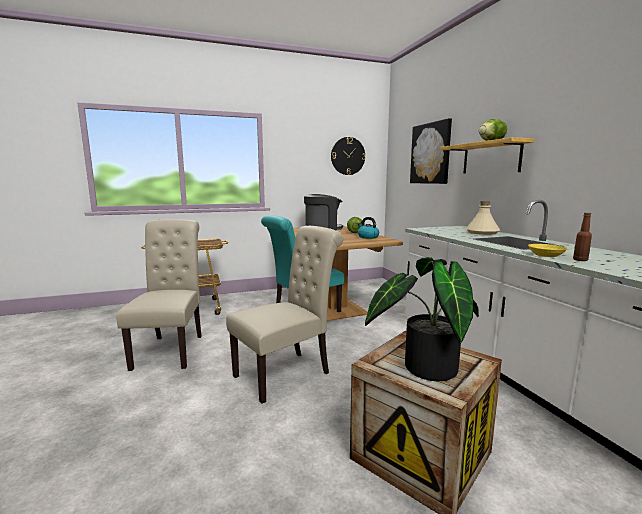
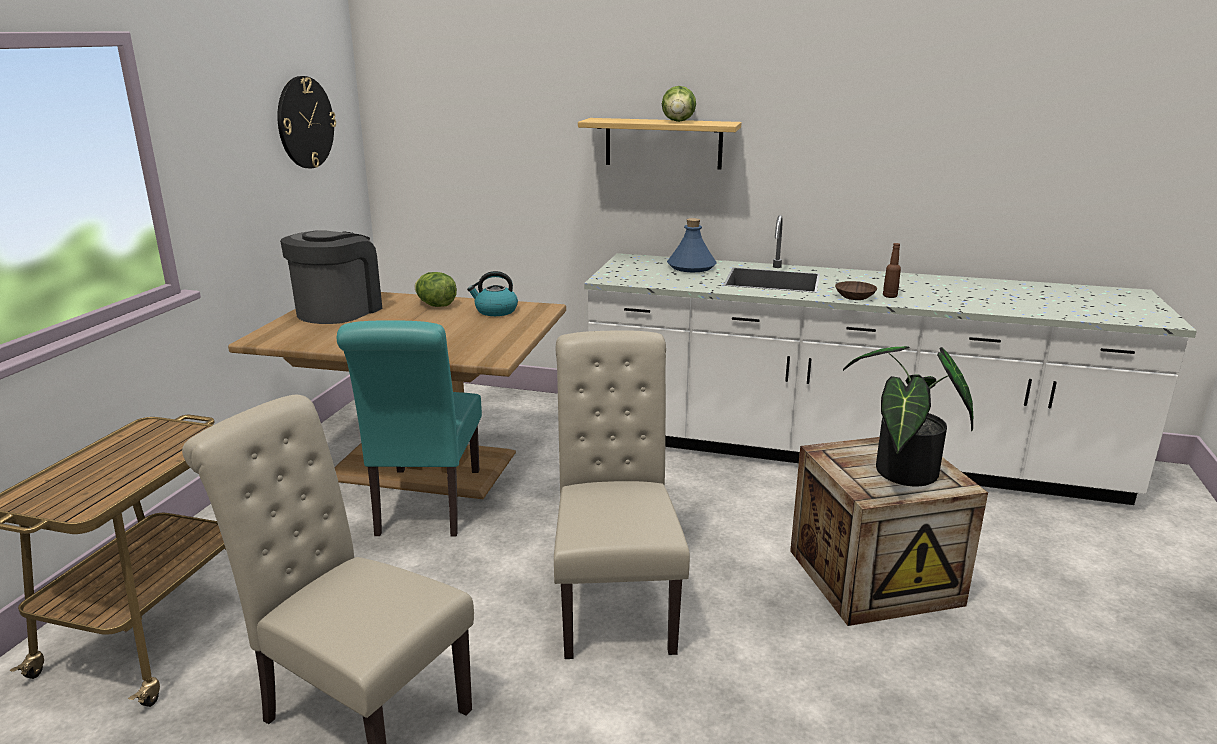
camera: 55 degrees left, 10 degrees up
(430, 153) = (513, 121): picture -> none
(482, 232) = (691, 267): beige bottle -> blue bottle
(546, 255) = (855, 296): yellow bowl -> brown bowl

